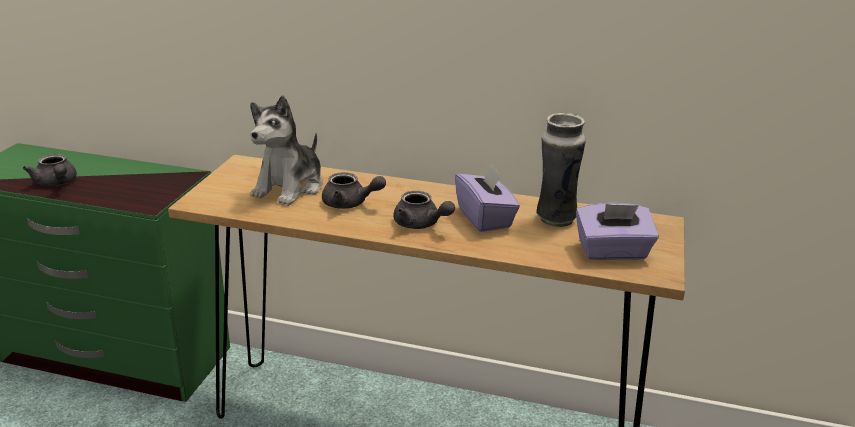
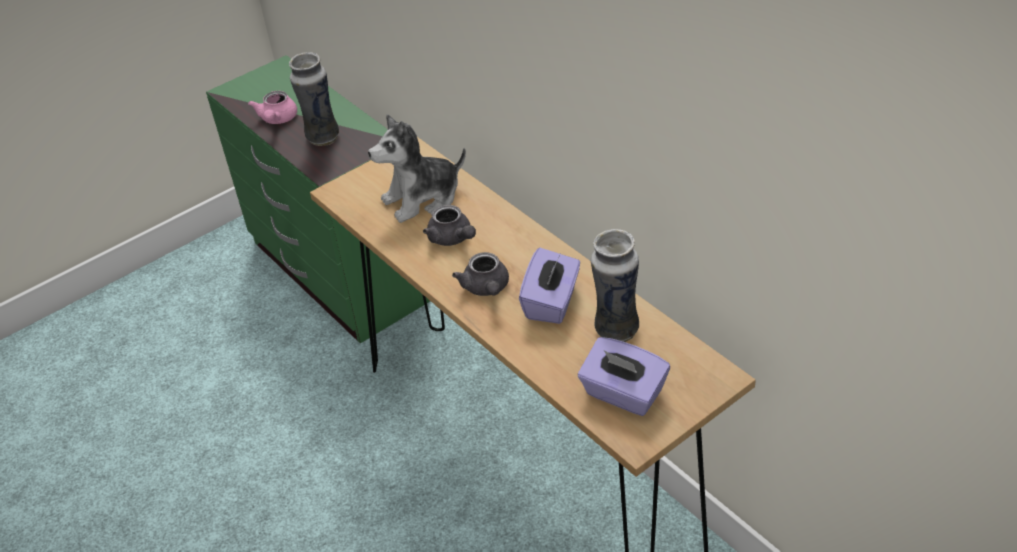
camera: 40 degrees right, 15 degrees up
(56, 183) = (277, 120): grey teapot -> pink teapot
(122, 185) = (322, 138): none -> vase

